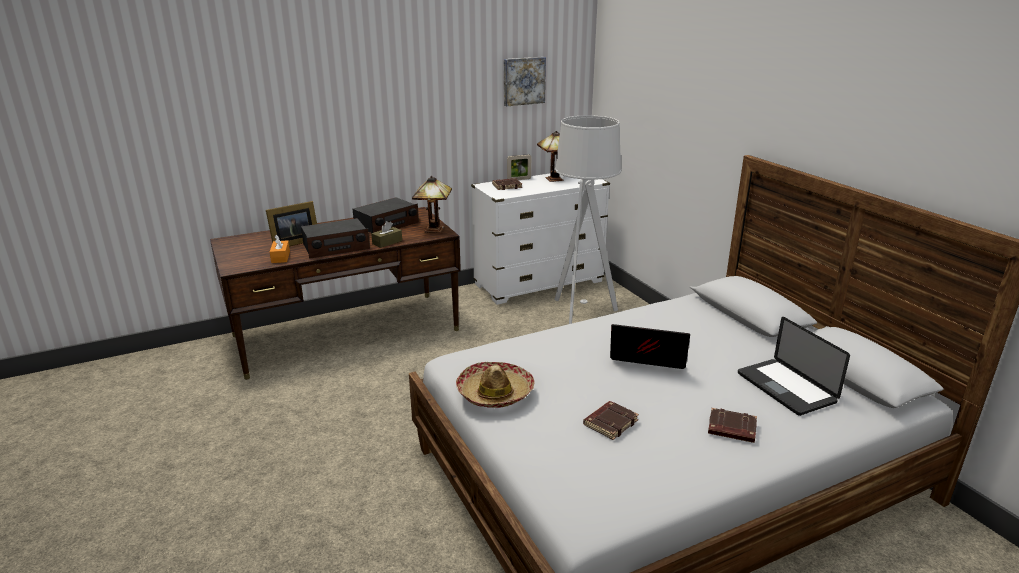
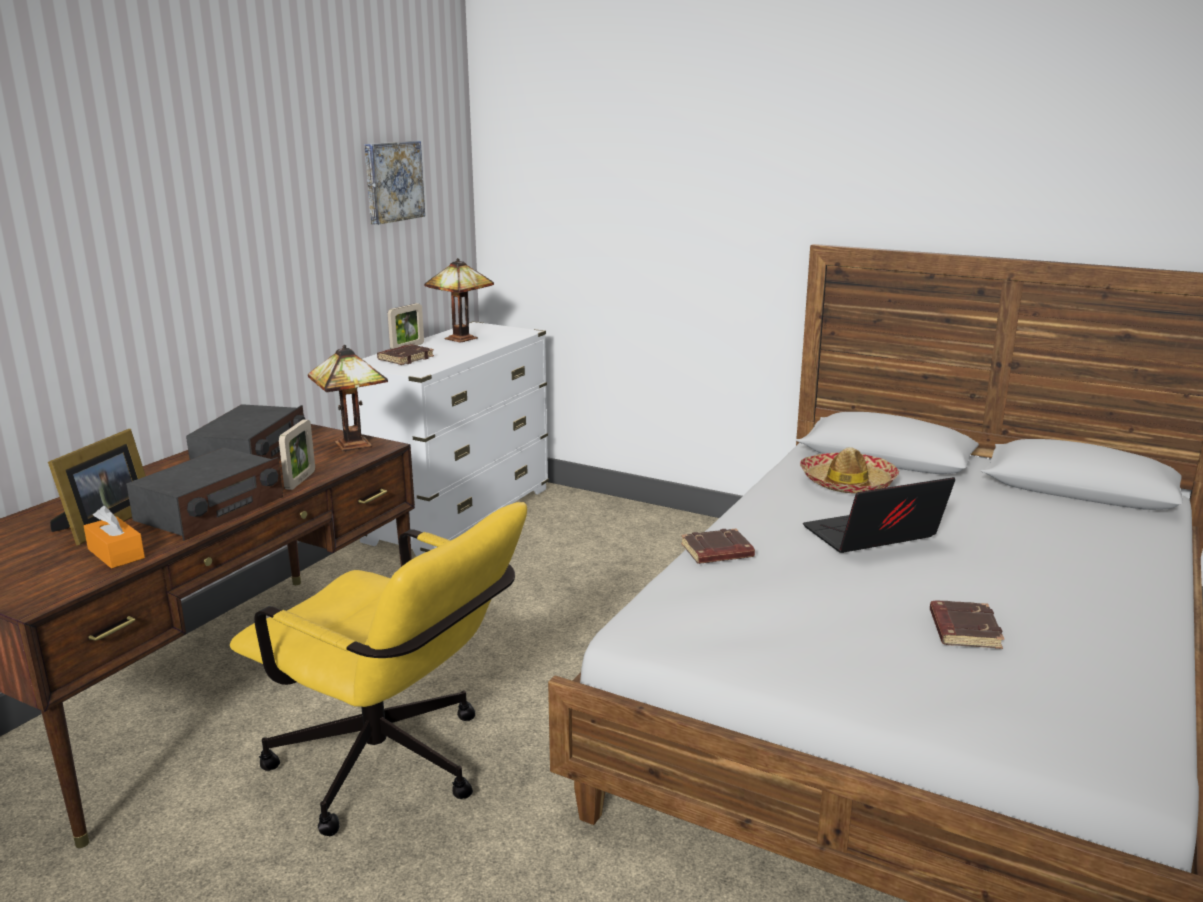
camera: 35 degrees left, 5 degrees down
(374, 396) = (394, 770): none -> yellow office chair
(387, 242) = (300, 480): brown tissue box -> picture frame
(495, 393) = (774, 648): hat -> hat (847, 483)
(581, 313) = (567, 538): grey floor lamp -> none
(731, 429) = (1082, 586): brown book -> brown book (717, 552)
(785, 388) = (1051, 523): laptop -> none

